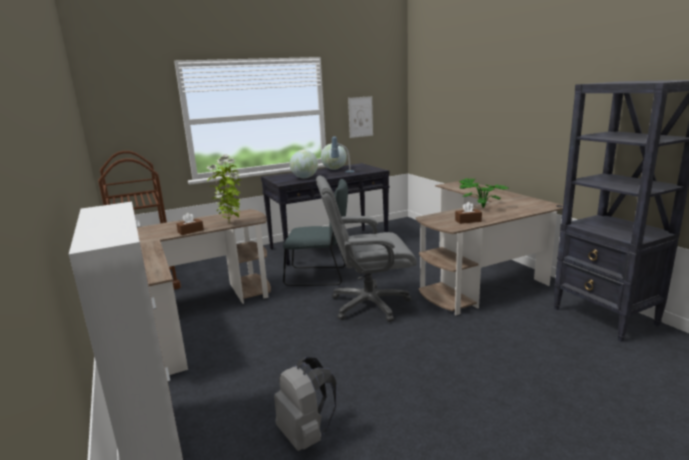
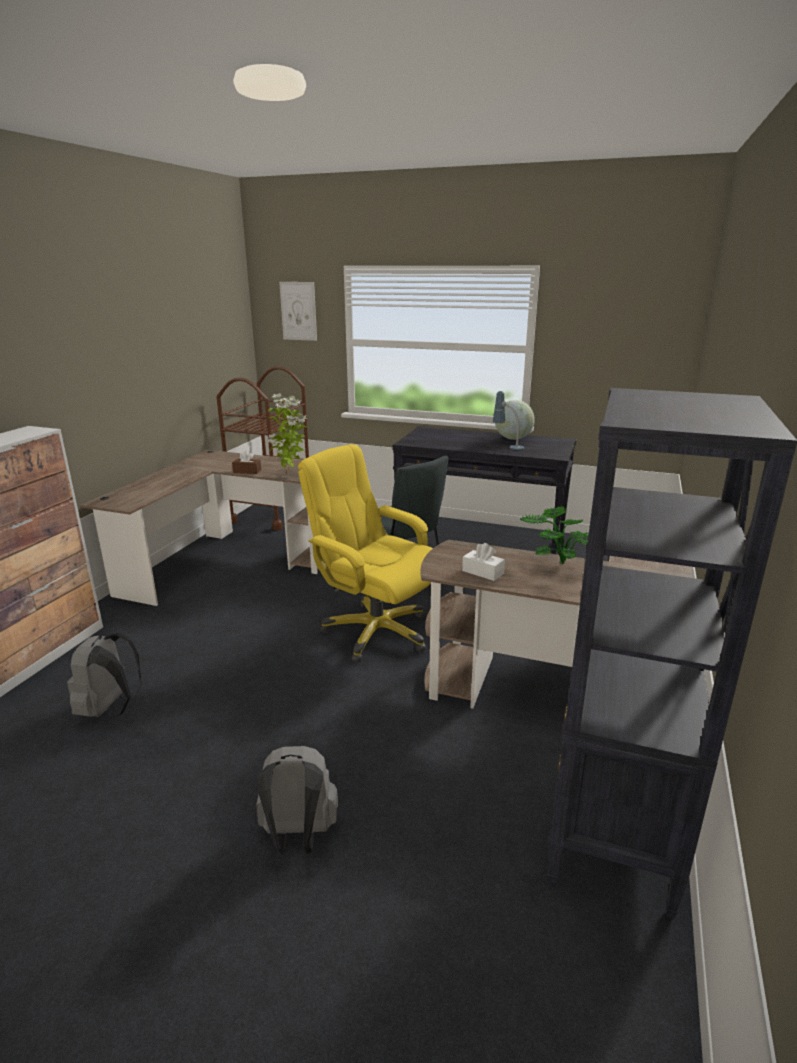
camera: 45 degrees right, 5 degrees up
(304, 178) = (447, 441): globe -> none
(360, 117) = (597, 365): picture -> picture (298, 311)
(368, 304) = (376, 631): grey office chair -> yellow office chair
(468, 221) = (483, 572): brown tissue box -> white tissue box
(535, 398) = (298, 836): none -> grey backpack

